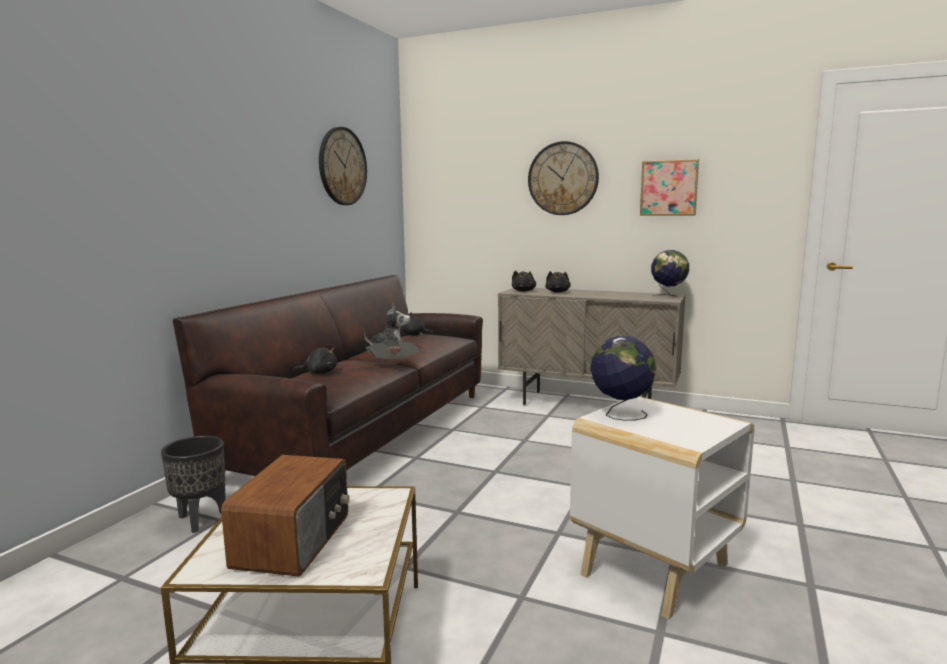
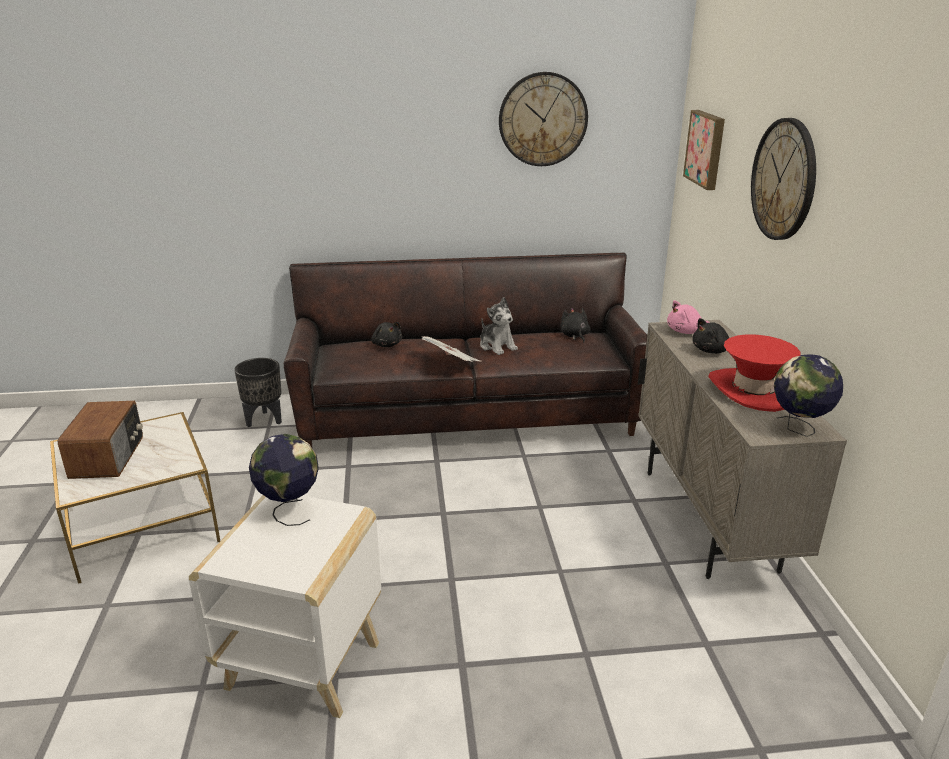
camera: 60 degrees right, 15 degrees up
(295, 540) = (109, 457): radio -> radio turned 75 degrees counterclockwise
(523, 291) = (685, 331): black plush toy -> pink plush toy
(616, 294) = (754, 389): none -> red hat
(669, 188) = (877, 246): picture -> picture (706, 149)

